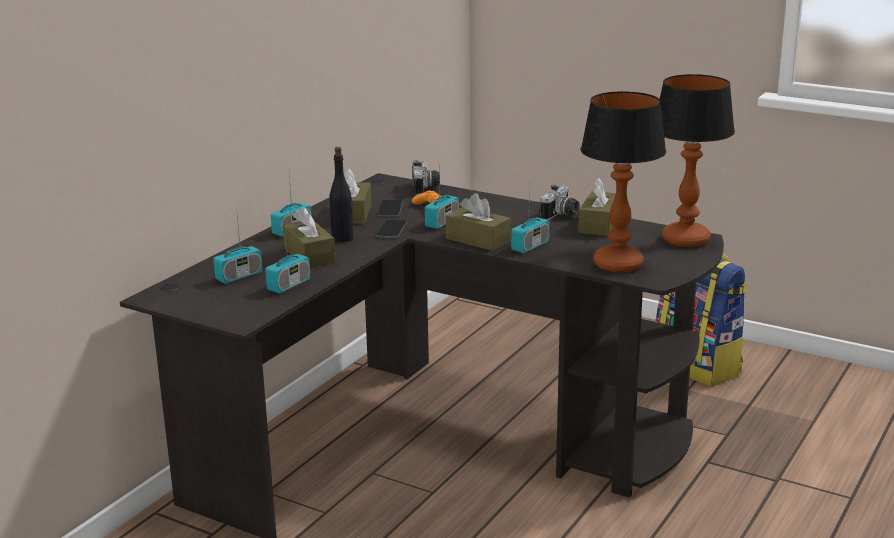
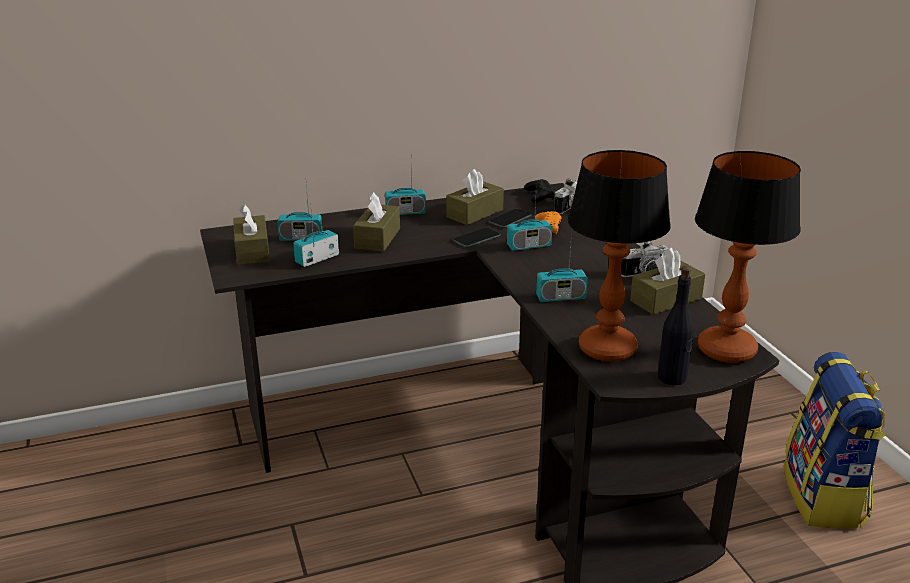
camera: 40 degrees right, 5 degrees up
(289, 285) = (317, 259): radio -> radio turned 150 degrees clockwise
(342, 238) = (427, 232): black bottle -> black bottle (672, 378)
(380, 186) = (539, 196): none -> black game controller
(478, 240) = (527, 274): brown tissue box -> brown tissue box (252, 251)

